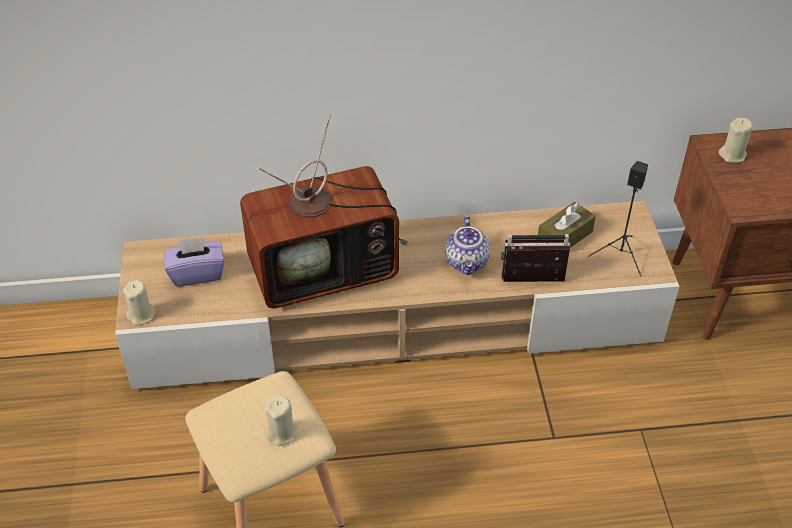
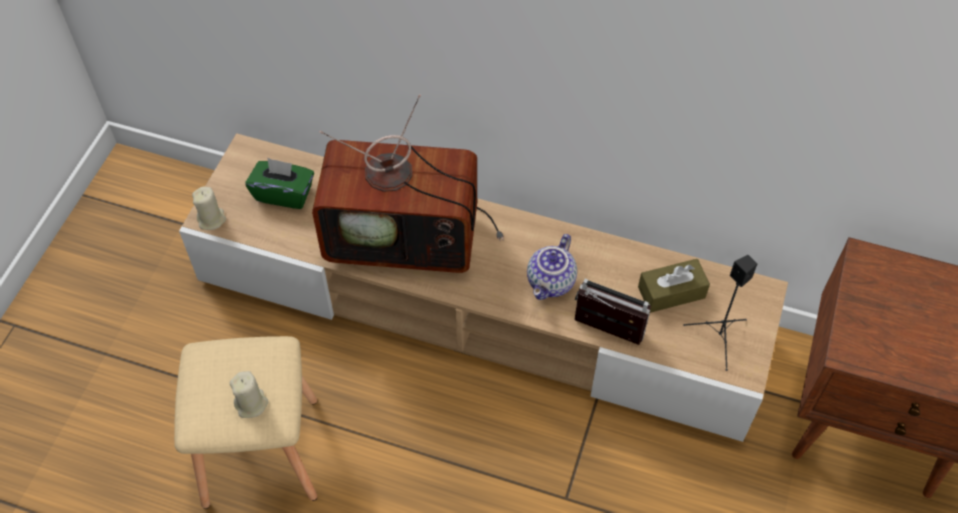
camera: 25 degrees right, 10 degrees up
(197, 273) = (284, 194): purple tissue box -> green tissue box
(732, 155) = (882, 281): beige candle -> none

